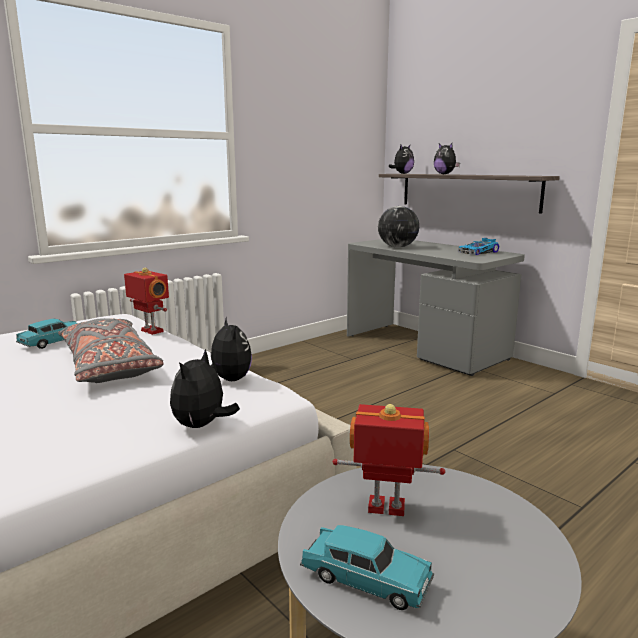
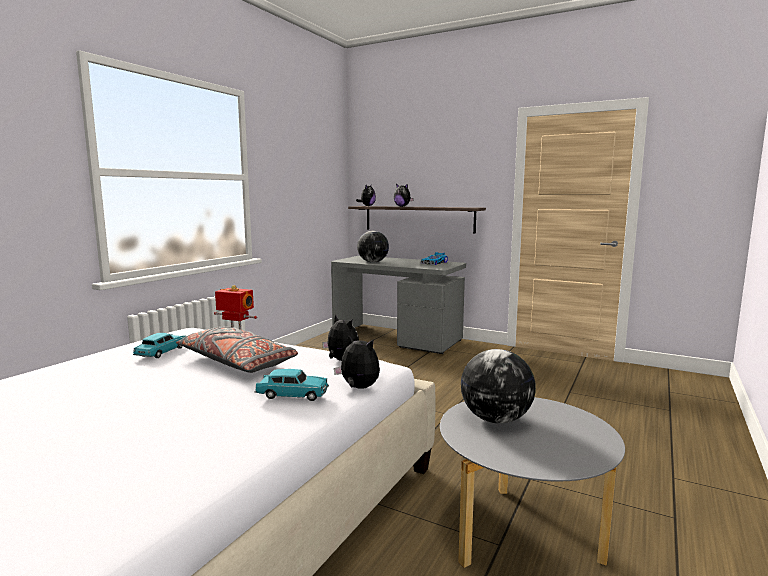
camera: 20 degrees left, 5 degrees down
(202, 425) = (358, 388): plush toy -> plush toy turned 120 degrees clockwise
(365, 580) = (516, 453): turquoise toy car -> turquoise toy car (292, 395)
(386, 509) = (495, 420): toy robot -> globe

